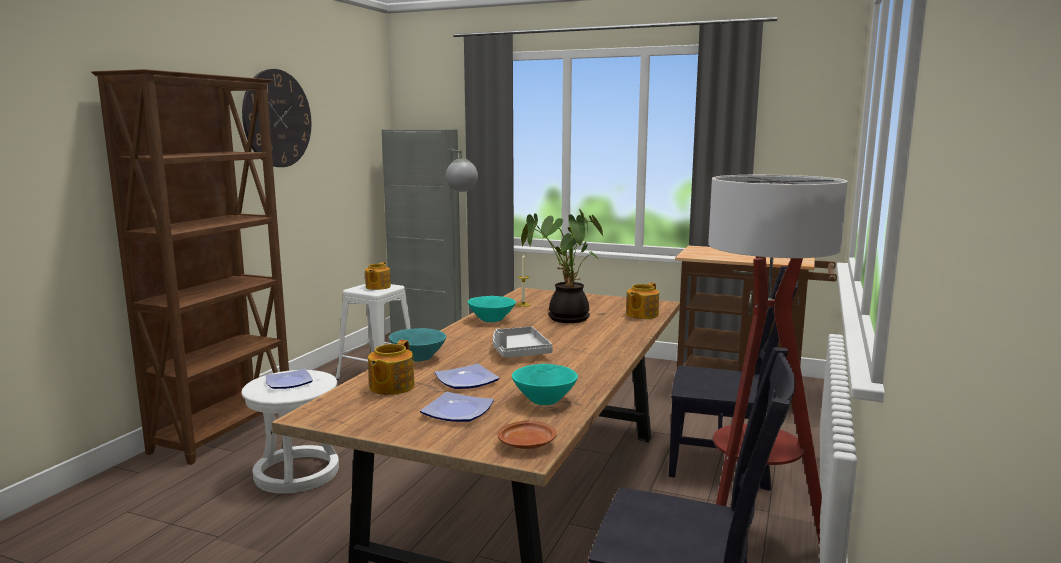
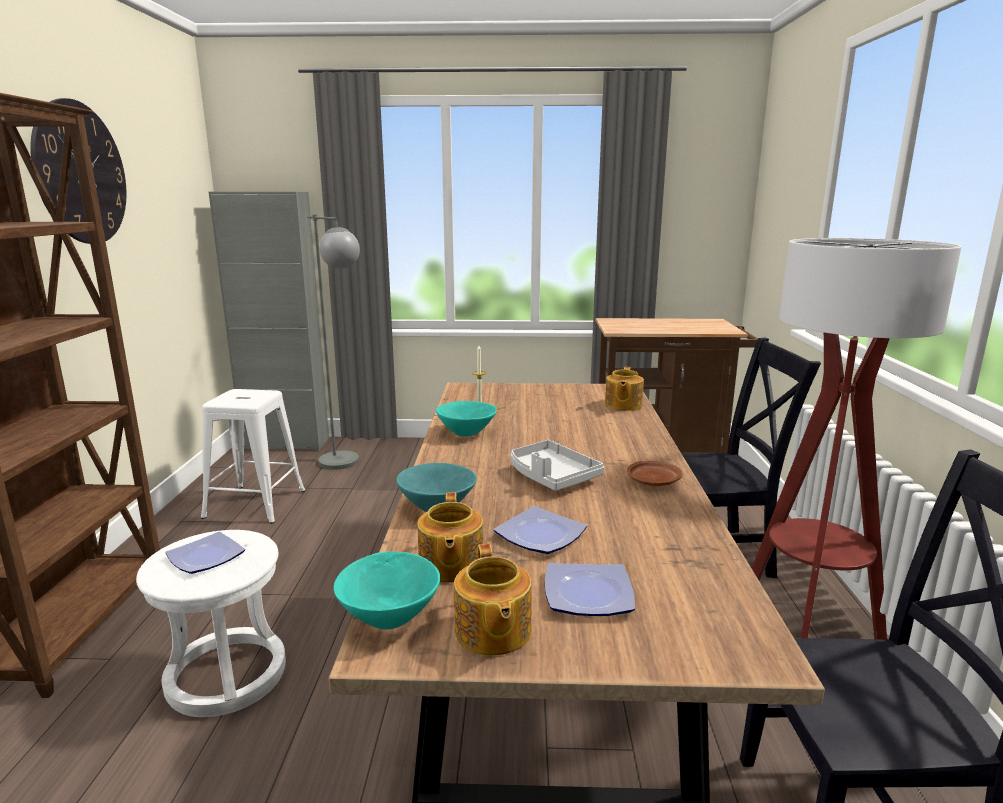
camera: 20 degrees left, 5 degrees up
(377, 287) = (247, 396): teapot -> teapot (492, 632)
(527, 444) = (740, 635): brown plate -> brown plate (653, 482)
(545, 400) = (671, 550): turquoise bowl -> turquoise bowl (390, 616)
(565, 318) = (547, 419): potted plant -> none

